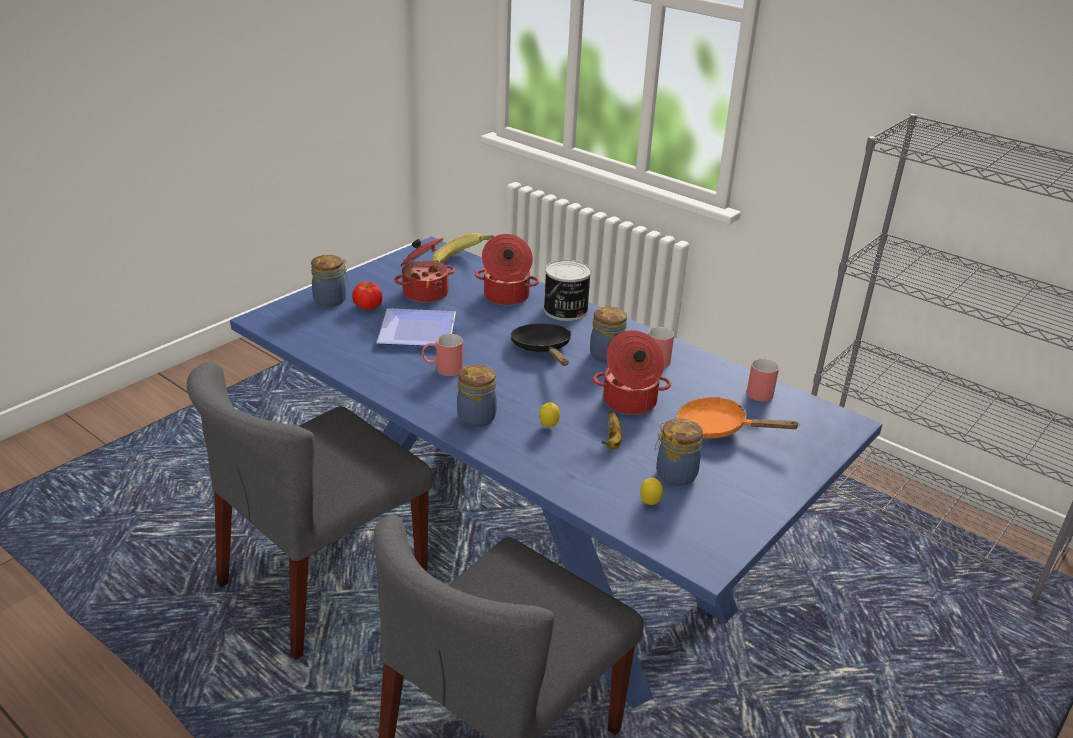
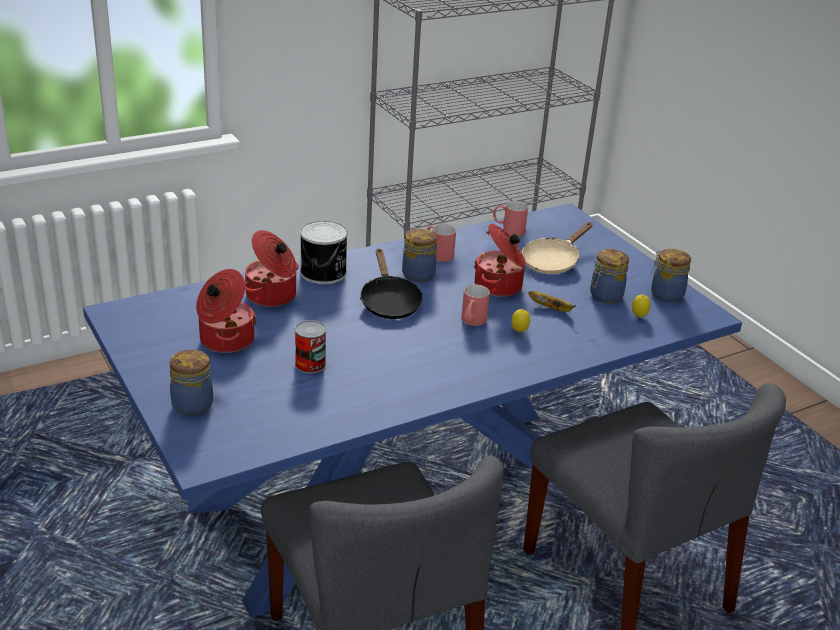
camera: 70 degrees left, 0 degrees up
(367, 307) = (229, 382): tomato -> none
(414, 333) = (310, 364): plate -> can
(442, 369) = (393, 363): red mug -> red mug (471, 322)
(463, 262) = (172, 301): banana -> none
(477, 416) = (486, 363): jar -> jar (665, 294)
(543, 349) = (389, 302): black frying pan -> black frying pan turned 105 degrees counterclockwise
(718, 428) = (553, 261): orange frying pan -> beige frying pan

